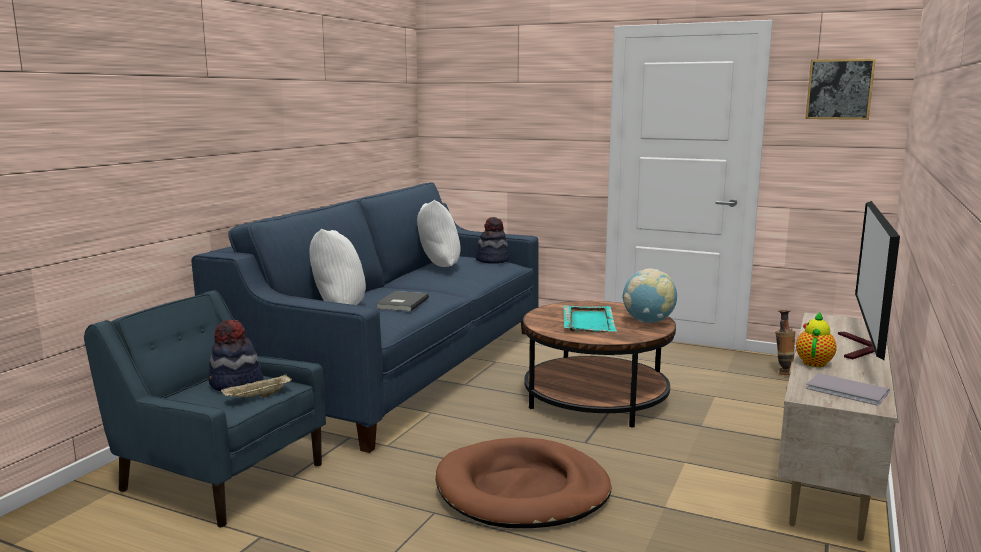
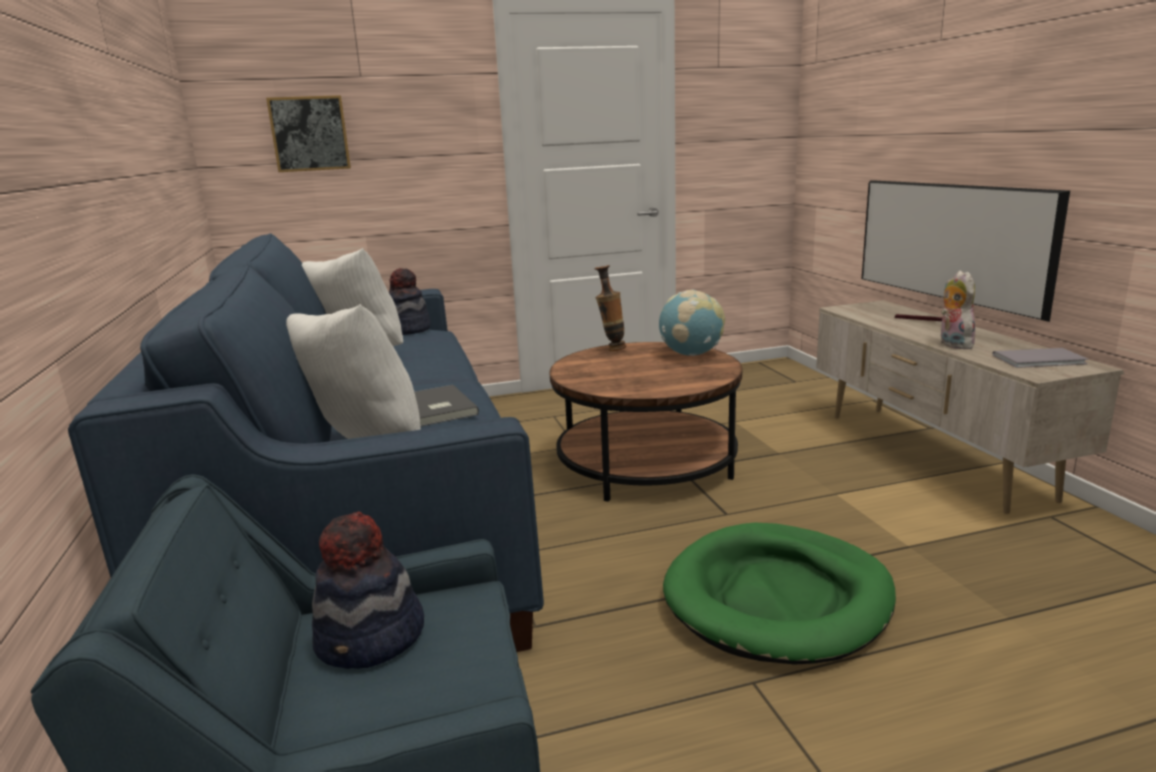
camera: 40 degrees left, 5 degrees up
(257, 397) = (462, 642): beige tray -> none
(522, 490) = (778, 598): brown dog bed -> green dog bed
(588, 321) = (639, 370): turquoise tray -> none
(782, 373) = (740, 382): vase -> vase (611, 349)
(814, 362) = (952, 344): teapot -> plush toy
(839, 89) = (742, 77): picture -> picture (309, 134)

